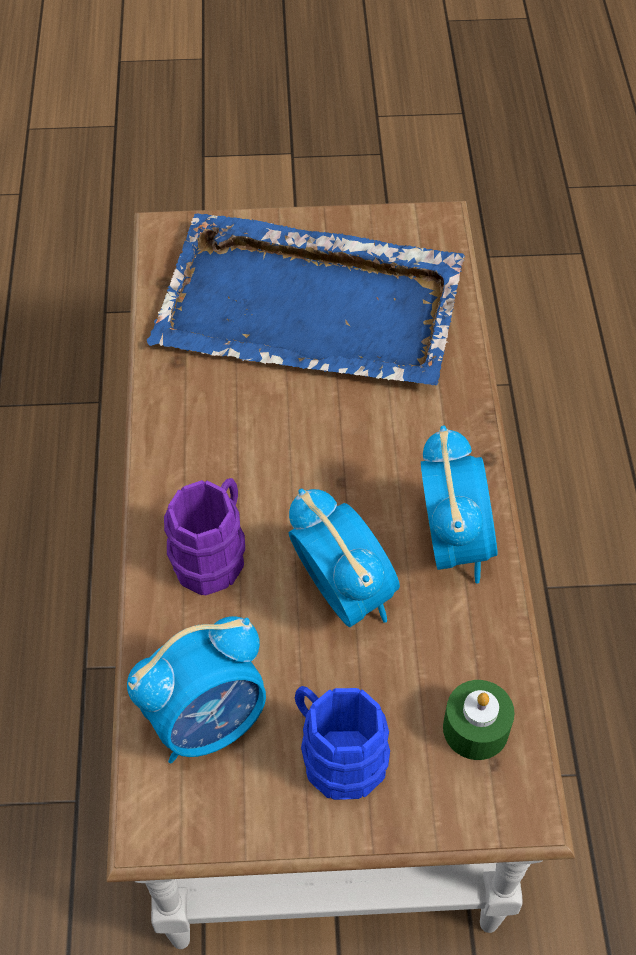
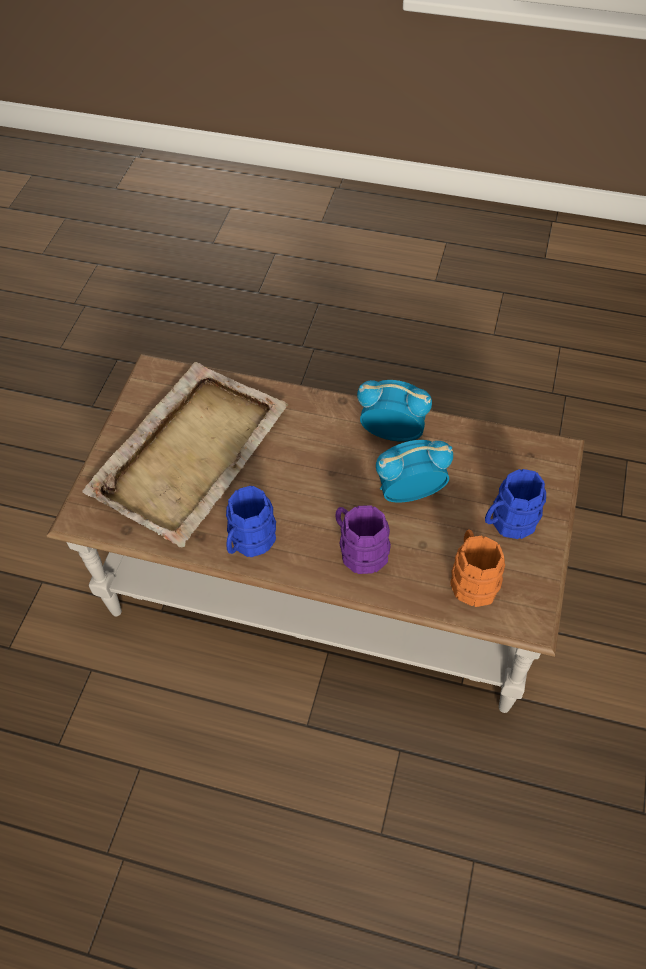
camera: 70 degrees left, 0 degrees up
(186, 417) = (249, 542): none -> blue mug
(207, 721) = (472, 579): alarm clock -> orange mug
(312, 308) = (192, 452): blue tray -> beige tray
(475, 728) = (509, 456): green candle -> none

